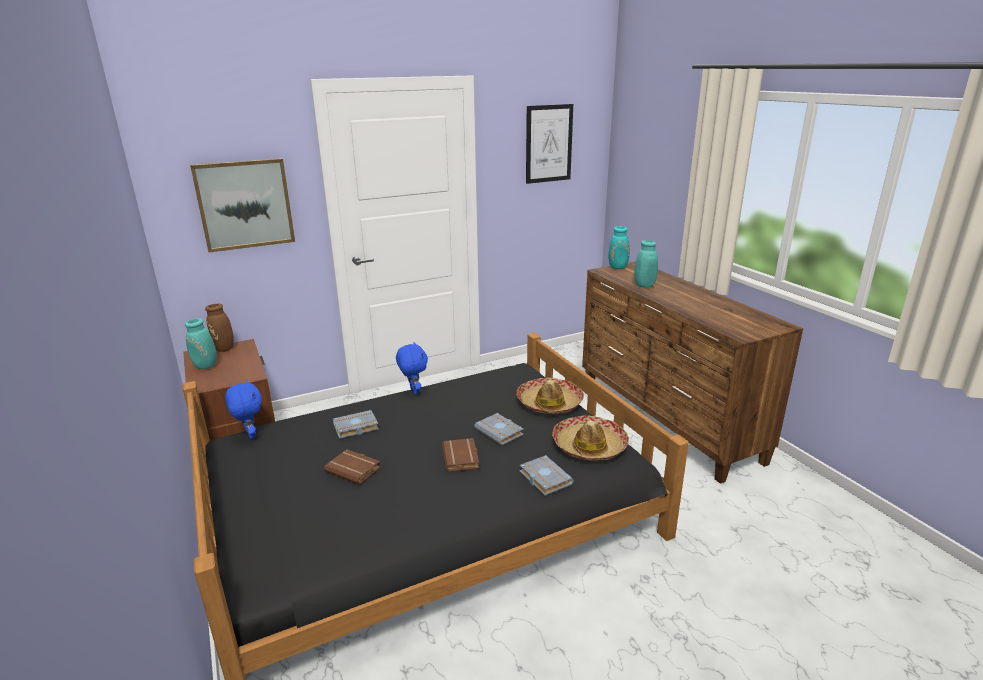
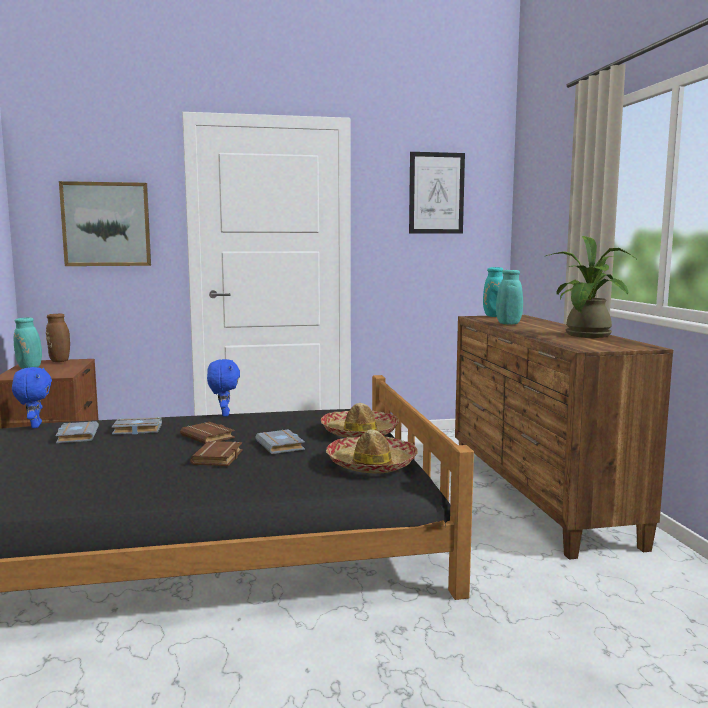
camera: 15 degrees right, 15 degrees down
(355, 470) = (101, 454): brown book -> brown book (209, 437)
(543, 478) = (292, 480): grey book -> grey book (76, 436)
(724, 307) = (587, 336): none -> potted plant

